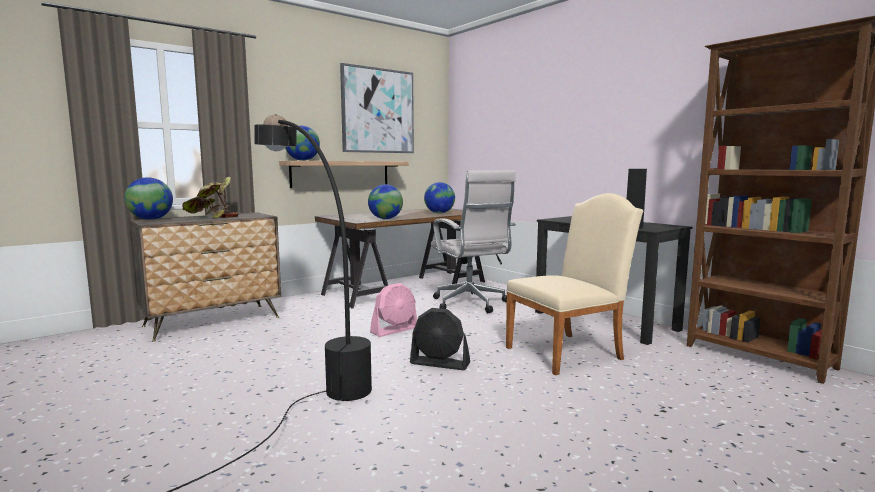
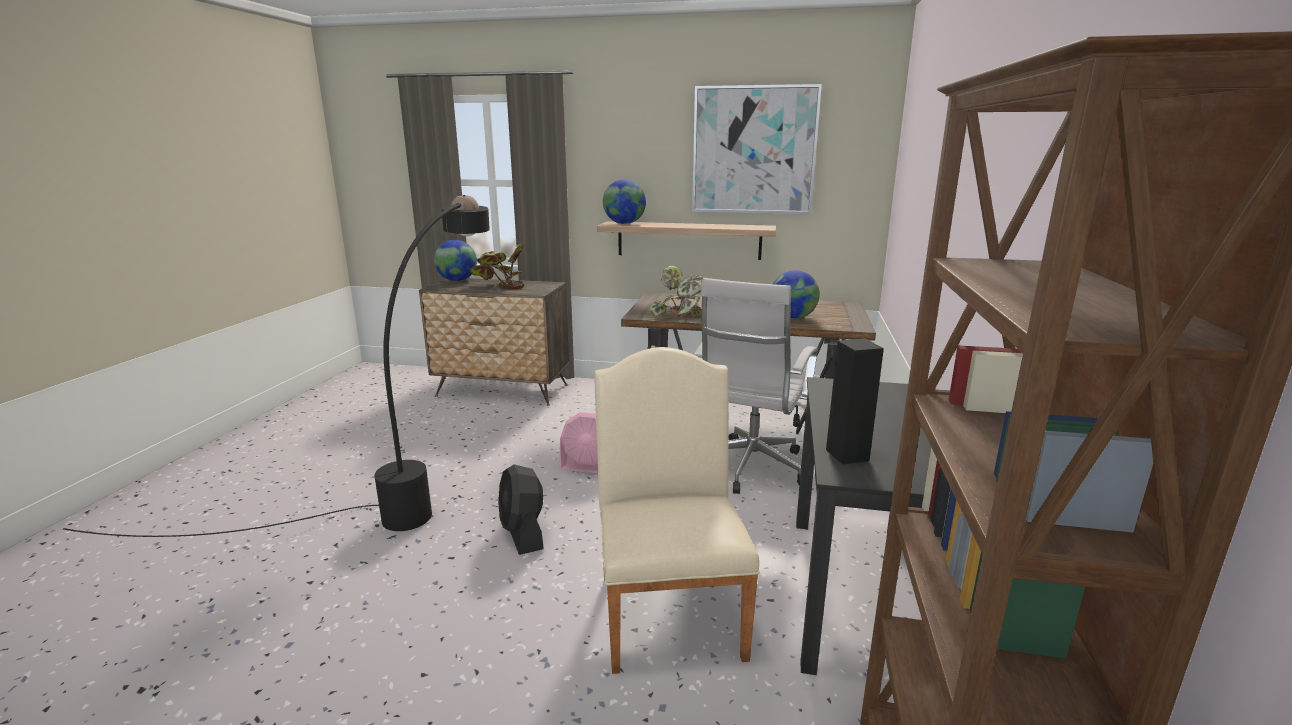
camera: 50 degrees right, 10 degrees up
(385, 219) = (680, 317): globe -> potted plant
(569, 352) = (669, 606): beige chair -> beige chair turned 120 degrees counterclockwise

